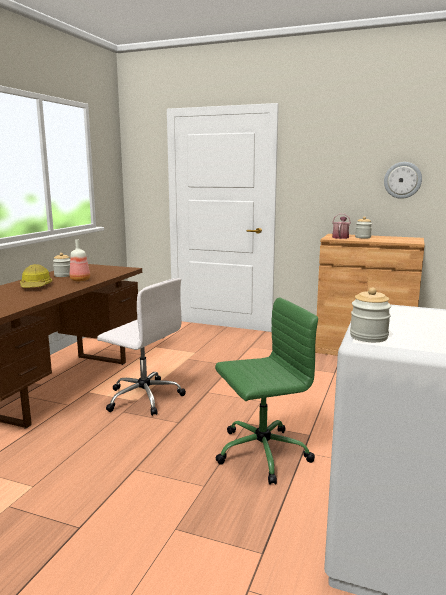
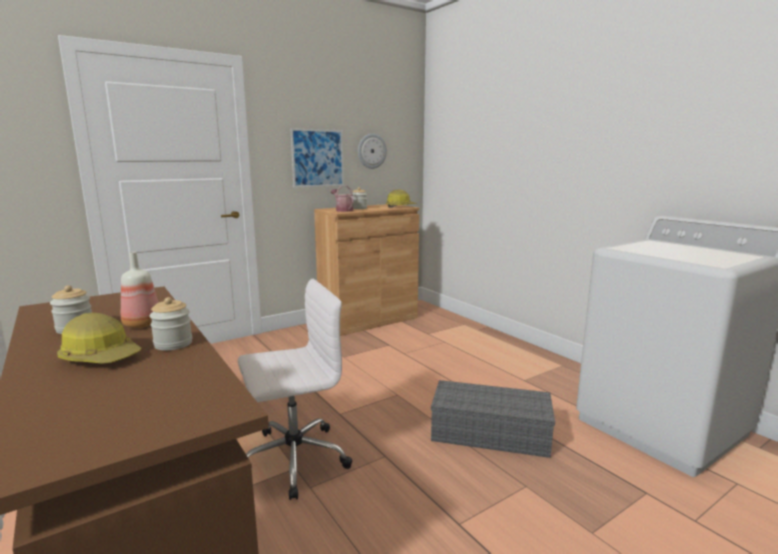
camera: 55 degrees left, 0 degrees up
(260, 453) = (492, 432): green office chair -> grey storage box
(338, 186) = (318, 158): none -> picture
(368, 336) = (710, 263): jar -> jar (173, 344)
(409, 241) = (400, 206): none -> hard hat

